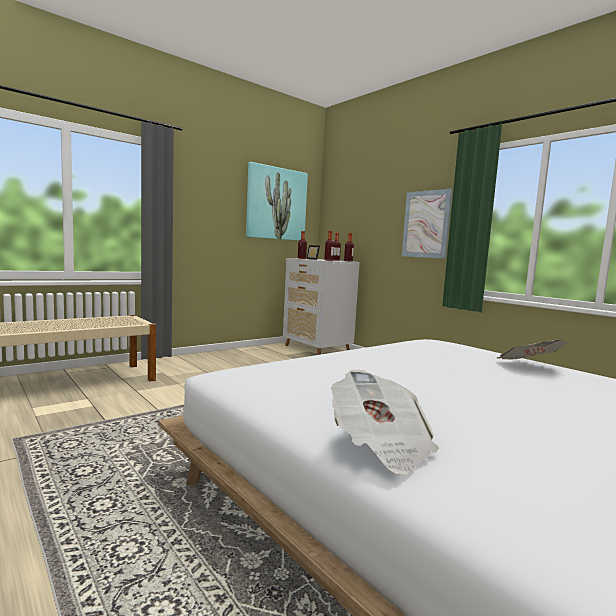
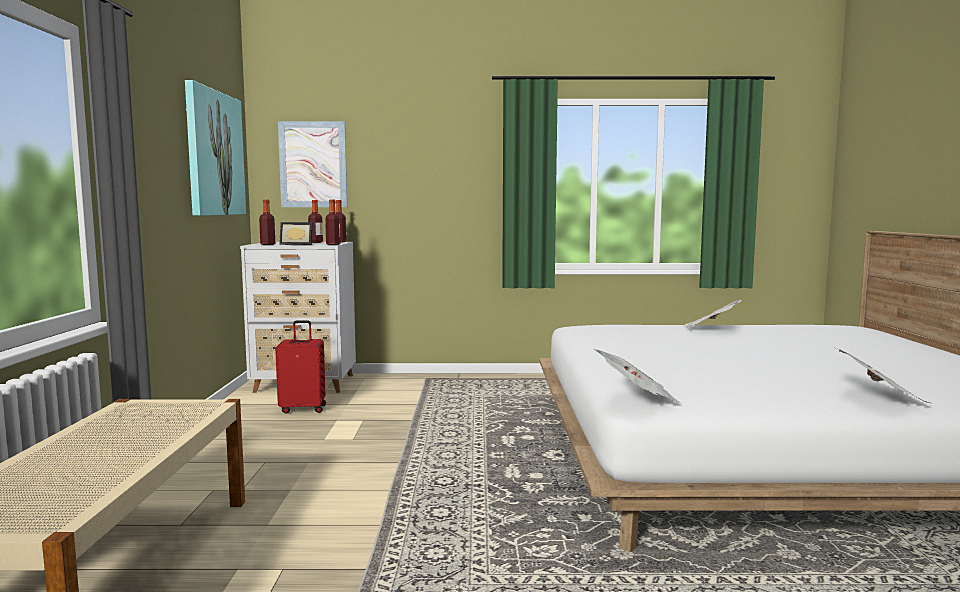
camera: 50 degrees left, 0 degrees up
(225, 369) = (636, 397): none -> newspaper
(282, 358) = (303, 409): none -> red suitcase
(426, 224) = (458, 187): picture -> picture (313, 164)

